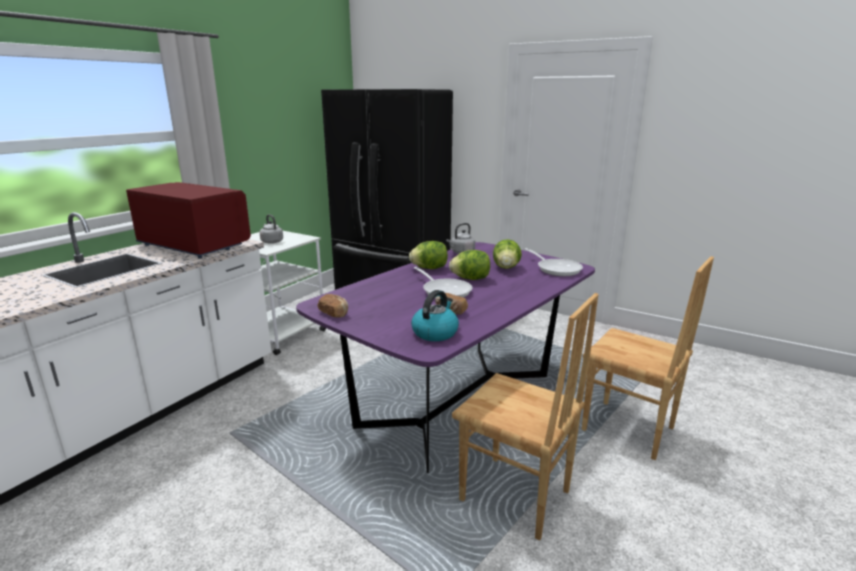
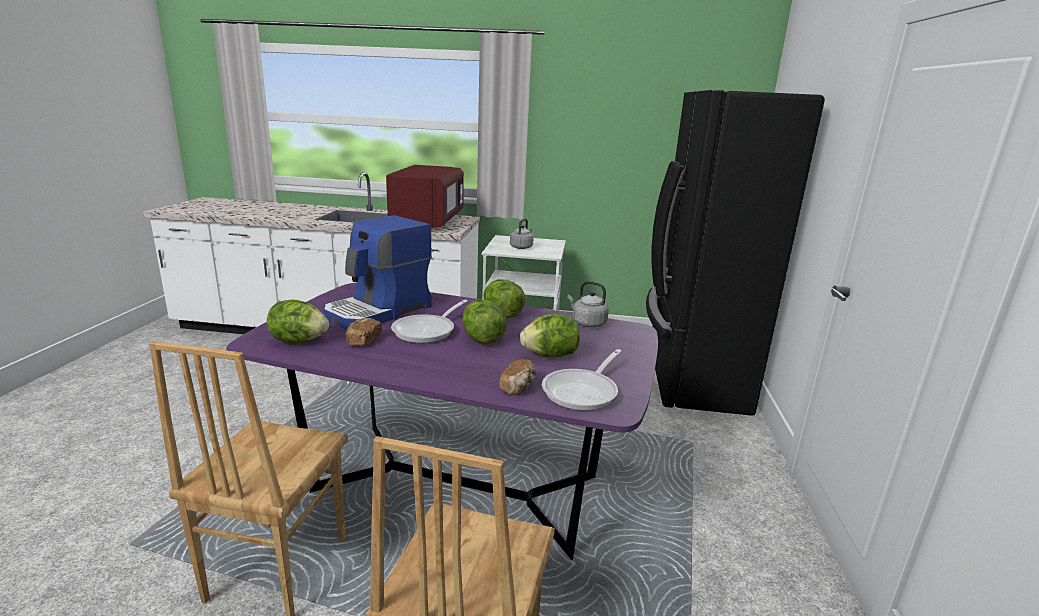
camera: 65 degrees right, 0 degrees up
(334, 313) = (337, 297): bread -> bread (518, 387)
(389, 301) = (379, 311): none -> coffee machine
(435, 332) = (298, 341): kettle -> lettuce

